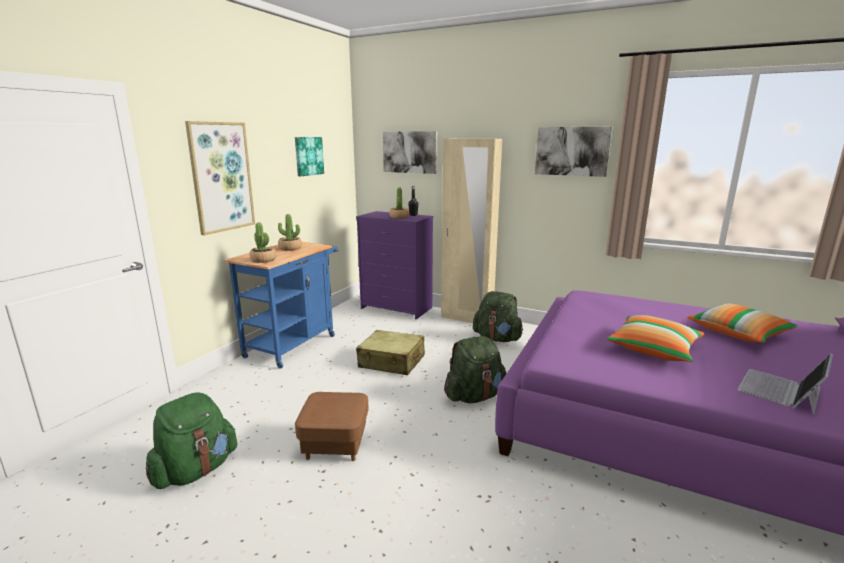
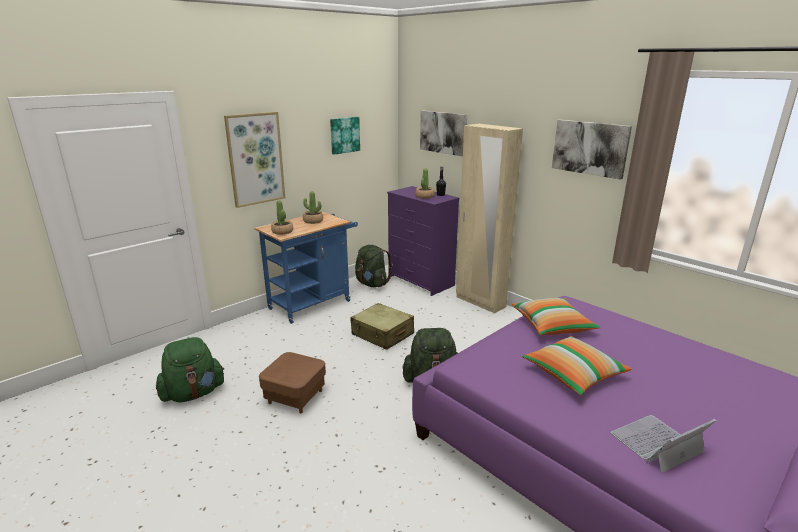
camera: 20 degrees right, 5 degrees up
(497, 338) = (495, 329): green backpack -> green backpack (372, 284)
(738, 333) = (688, 375): pillow -> pillow (552, 326)

